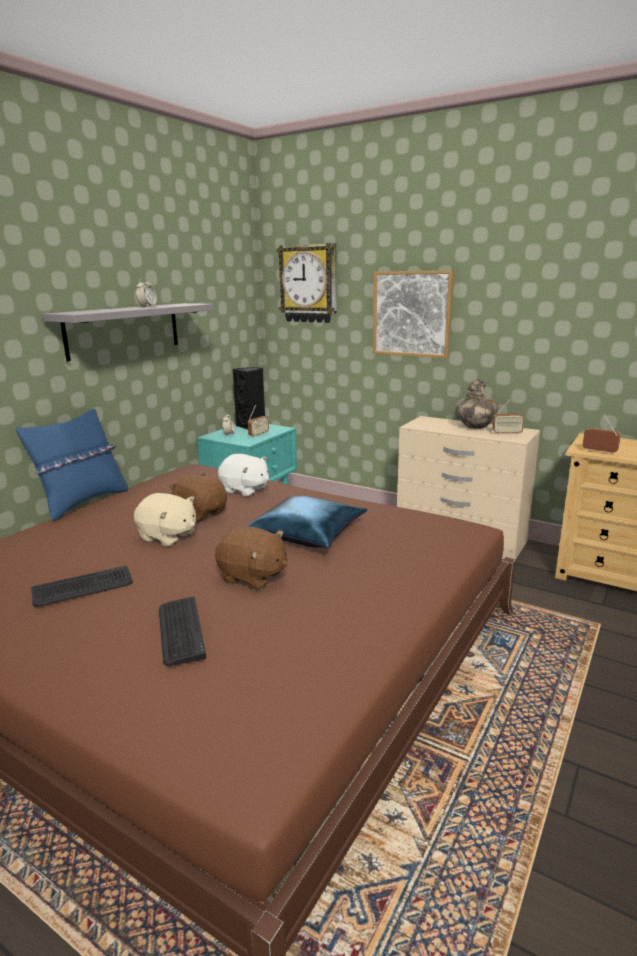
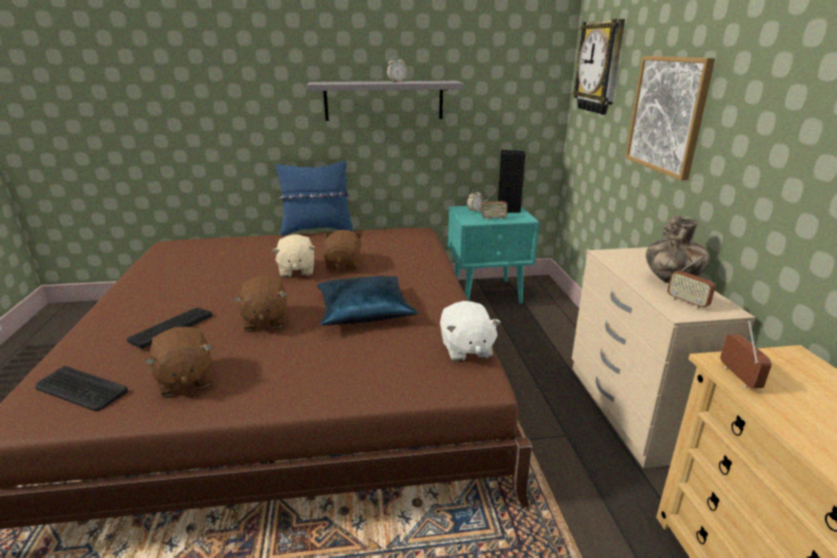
camera: 50 degrees right, 5 degrees up
(83, 587) = (203, 279): keyboard -> keyboard (80, 389)
(245, 490) = (408, 260): white plush toy -> white plush toy (466, 349)
(310, 645) = (185, 379): none -> brown plush toy

